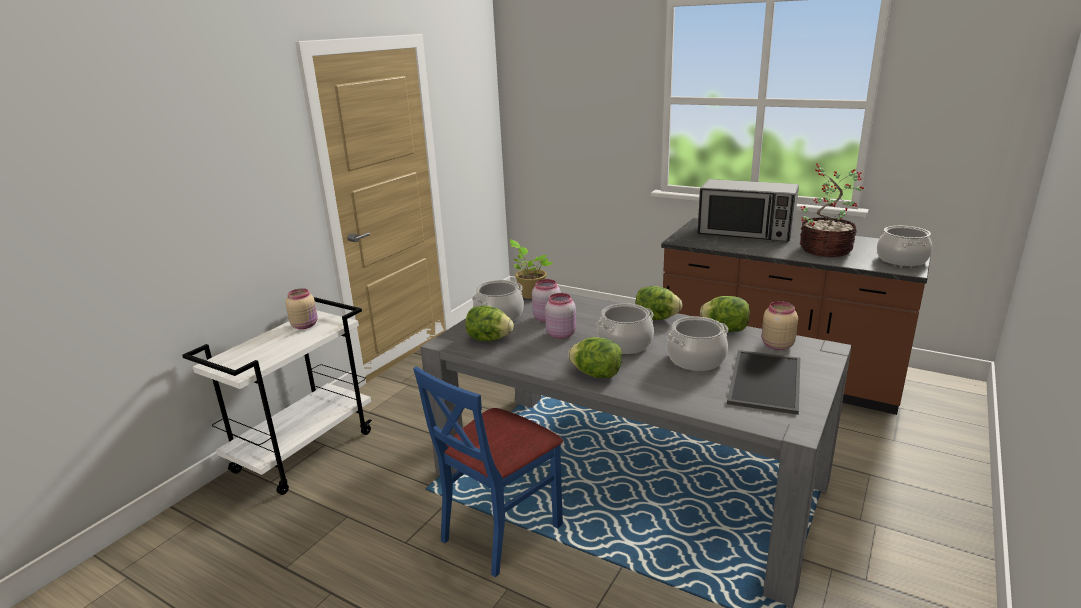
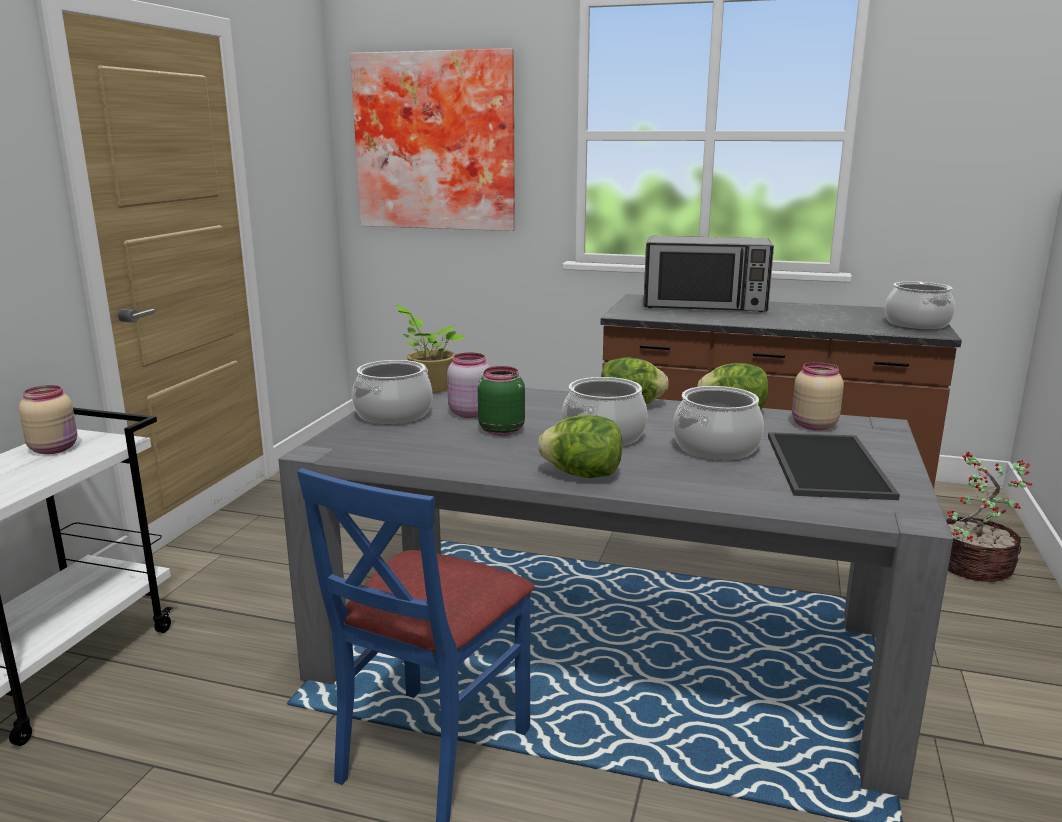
camera: 15 degrees left, 5 degrees down
(489, 339) = (391, 443): lettuce -> none
(560, 334) = (501, 430): pink jar -> green jar
(566, 102) = (436, 142): none -> picture
(823, 250) = (816, 318): potted plant -> potted plant (972, 567)

